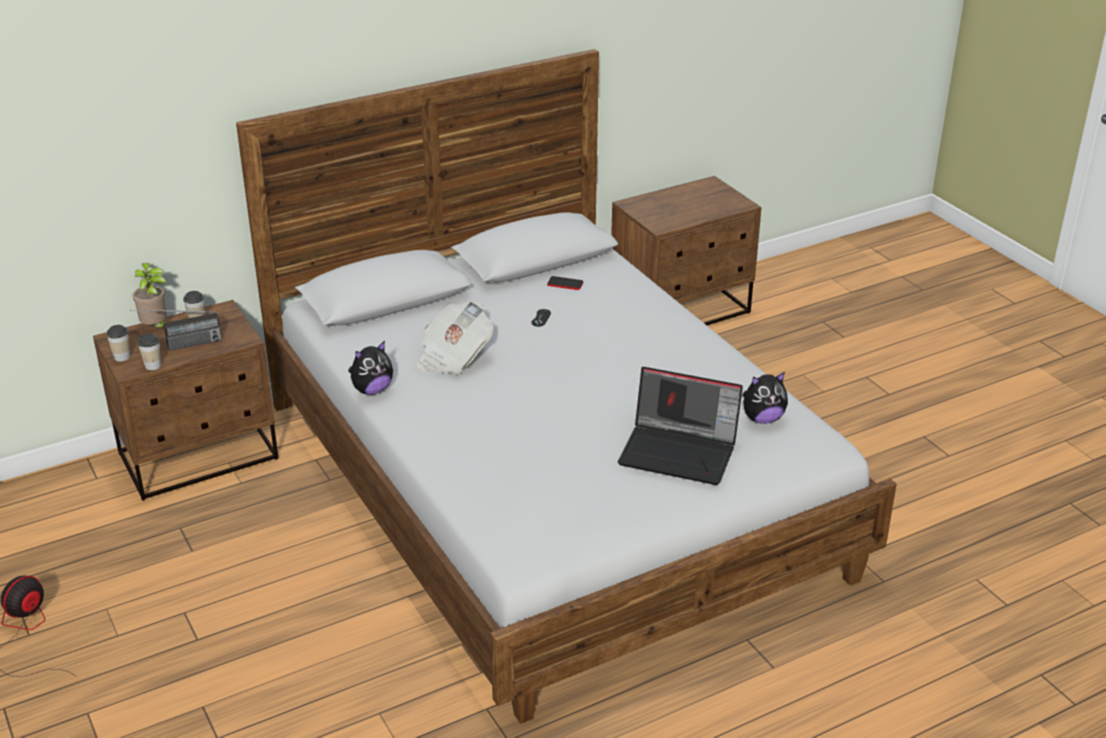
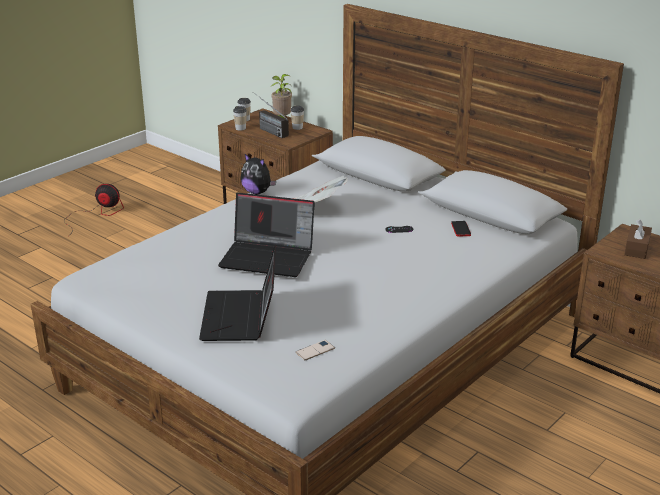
camera: 70 degrees right, 5 degrees down
(560, 409) = (269, 257): none -> laptop
(664, 210) = (636, 248): none -> brown tissue box
(762, 419) = (315, 350): plush toy -> phone

